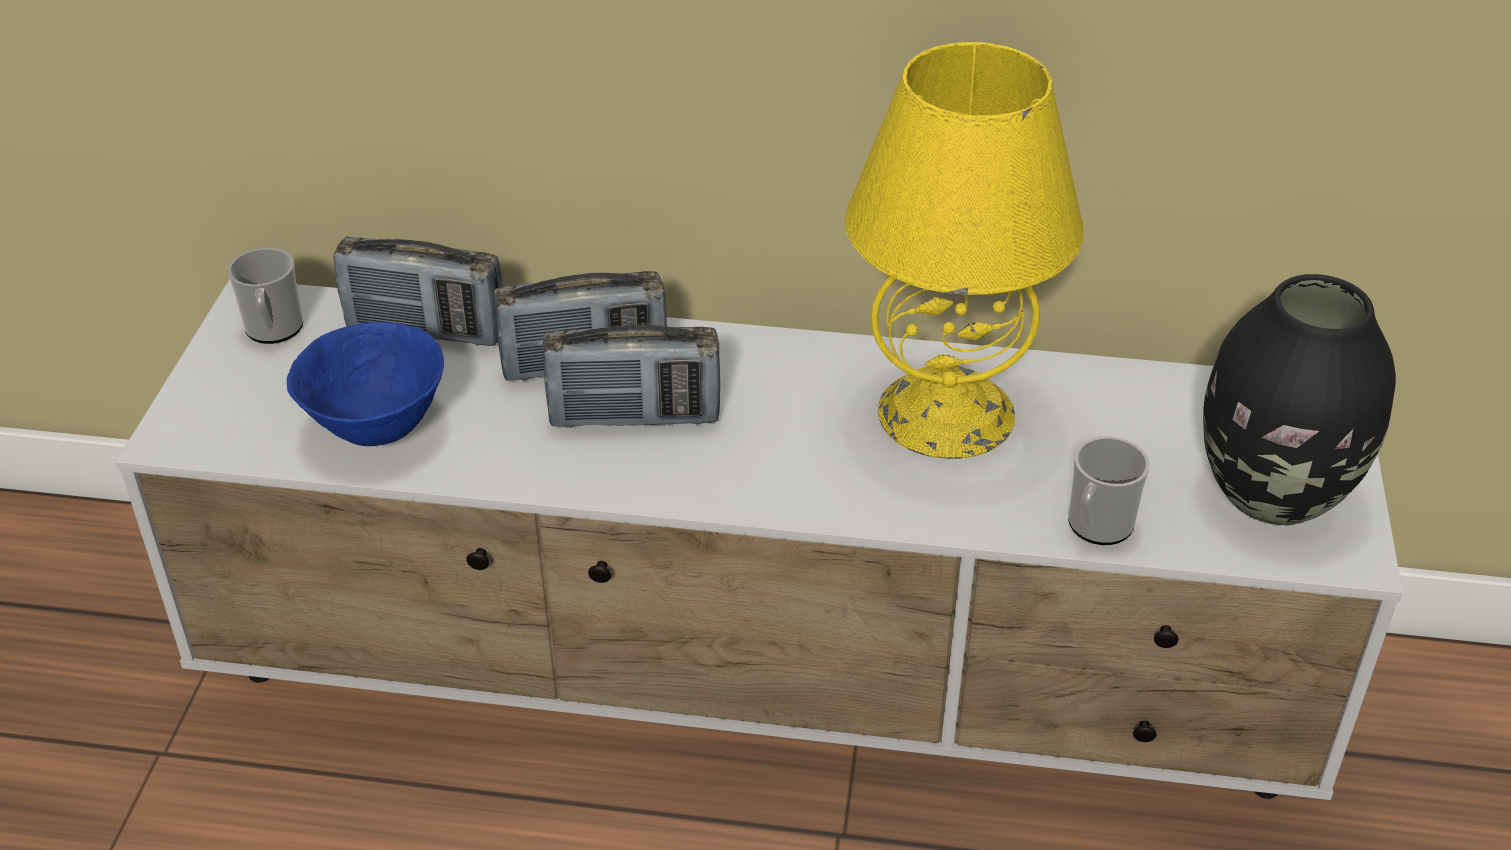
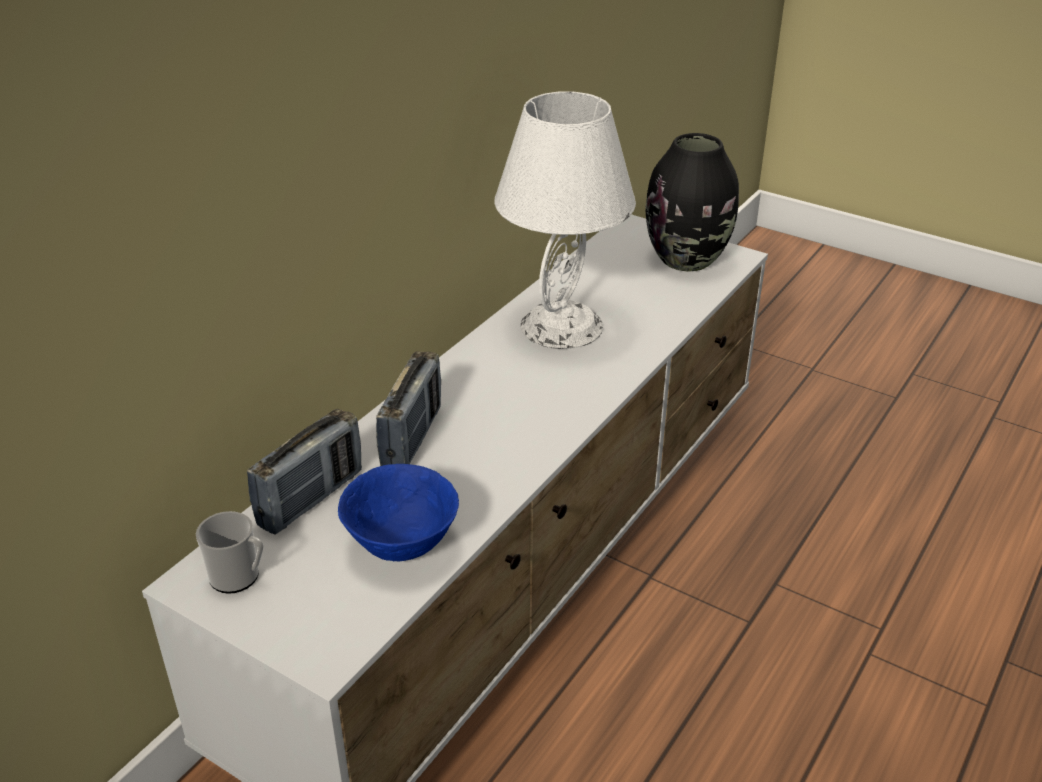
camera: 65 degrees left, 5 degrees down
(634, 416) = (480, 431): radio -> none
(947, 412) = (561, 325): yellow table lamp -> white table lamp
(1096, 527) = (680, 311): mug -> none

